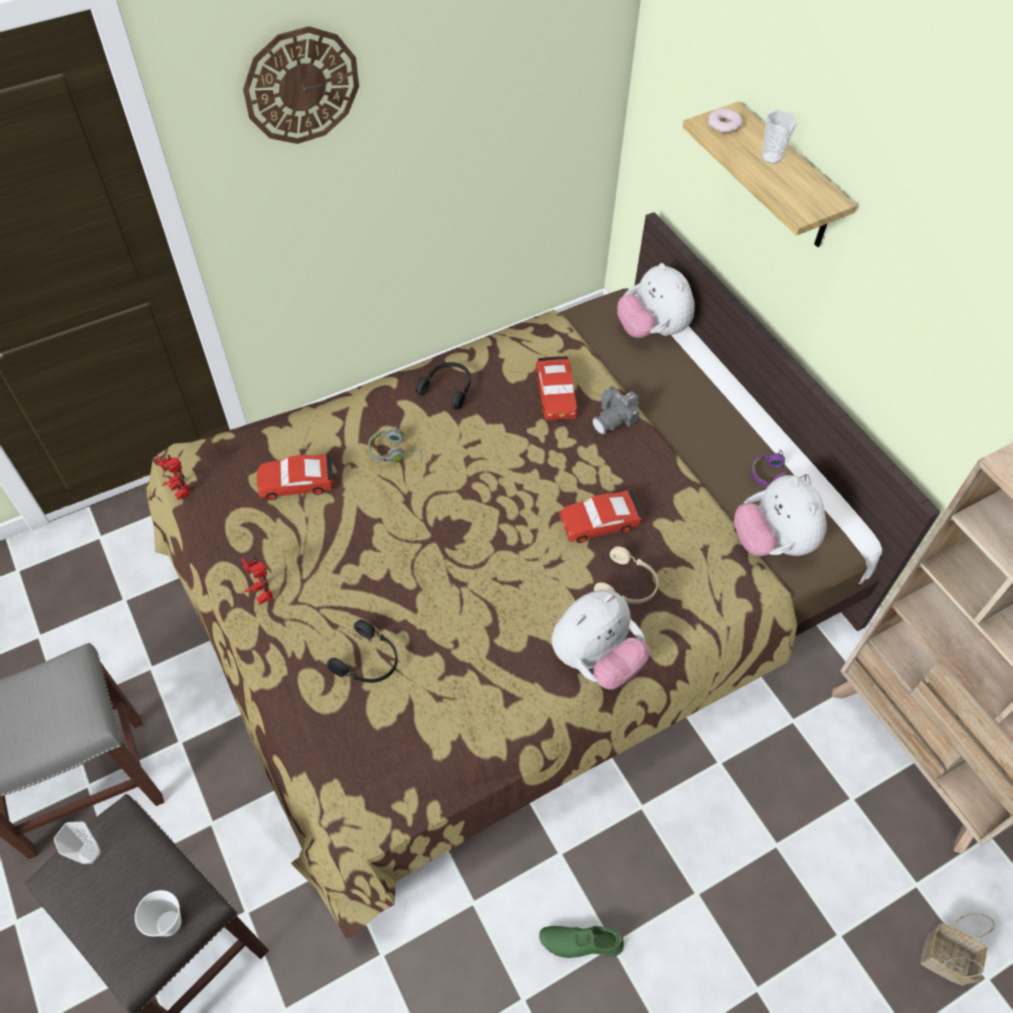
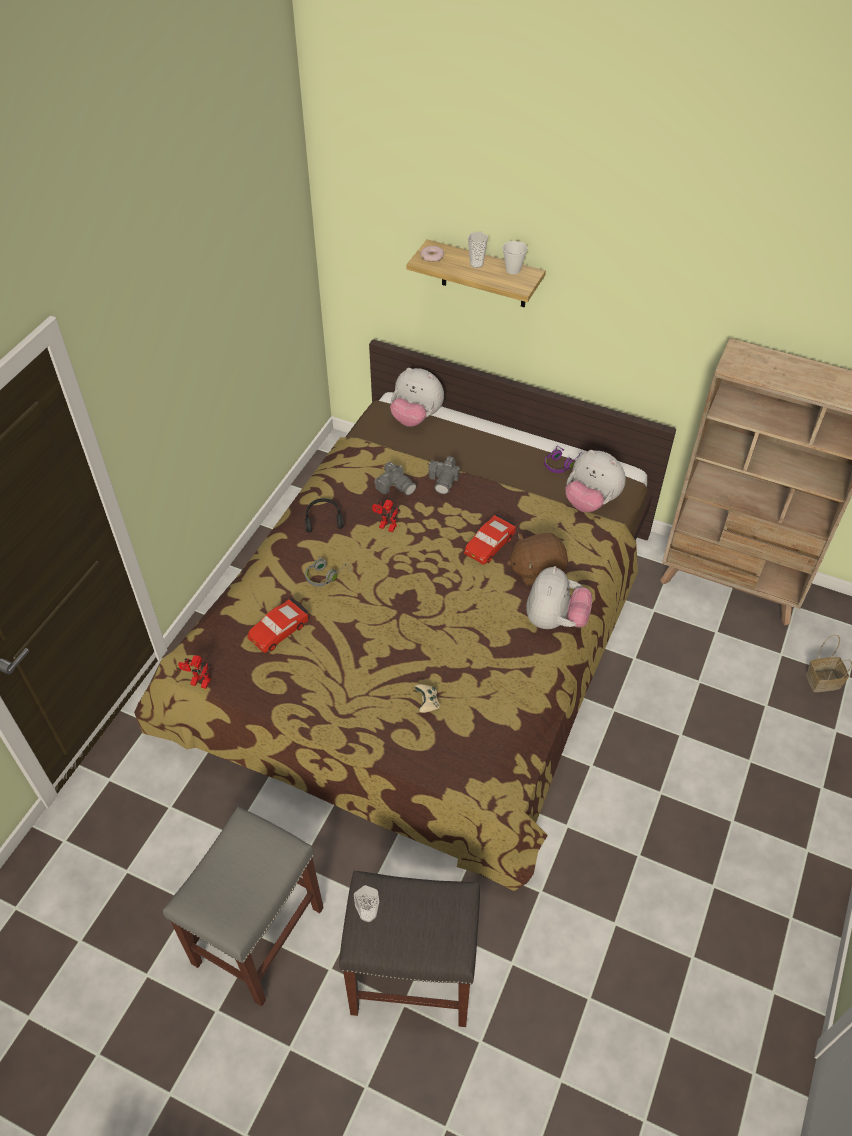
camera: 35 degrees left, 5 degrees down
(169, 923) = (455, 913): cup -> cup (513, 270)
(258, 592) = (319, 709): toy robot -> toy robot (385, 527)
(301, 86) = (159, 346): wall clock -> none
(368, 661) = (427, 703): black headphones -> beige game controller
(556, 395) = (395, 486): red toy car -> camera
(580, 941) = (642, 803): green shoe -> none
(628, 585) = (536, 569): beige headphones -> brown plush toy

